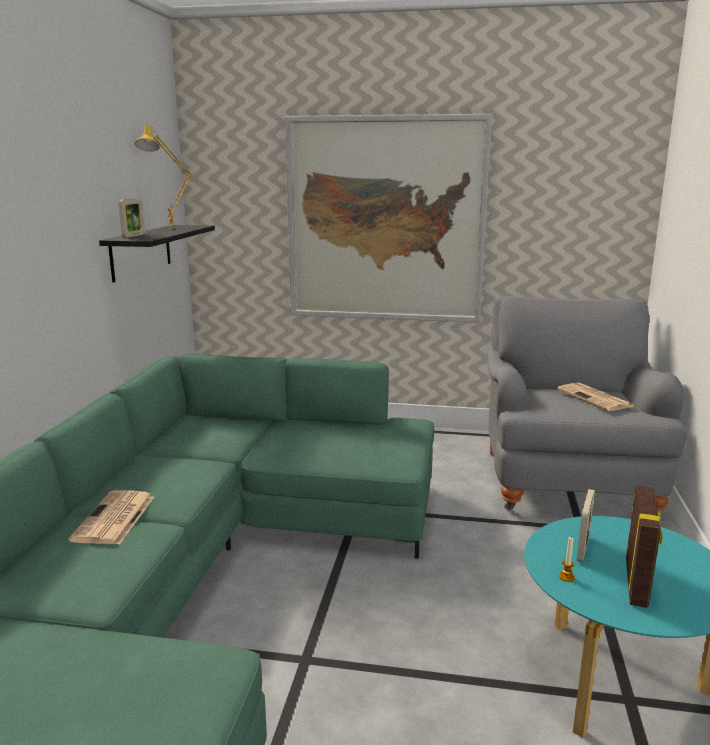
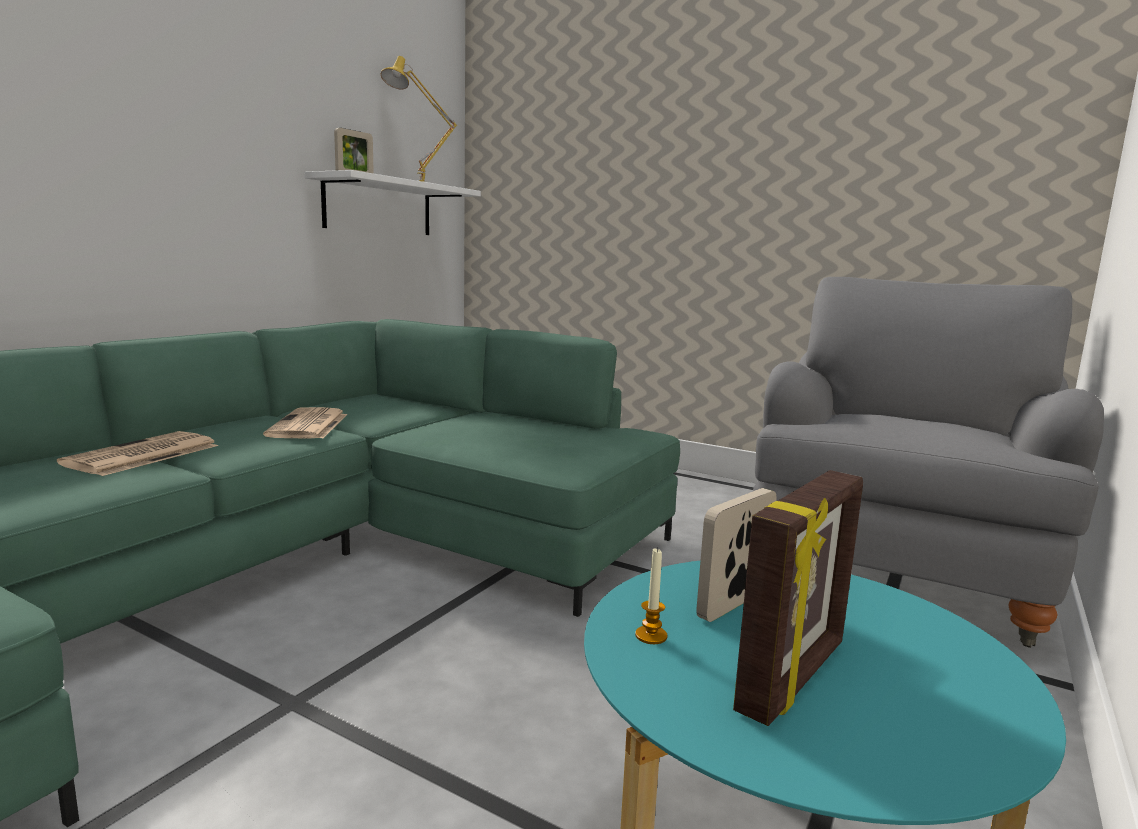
camera: 20 degrees right, 5 degrees down
(141, 252) = (379, 207): black shelf -> white shelf
(385, 220) = (688, 186): picture -> none
(595, 398) = (938, 424): newspaper -> newspaper (308, 425)

